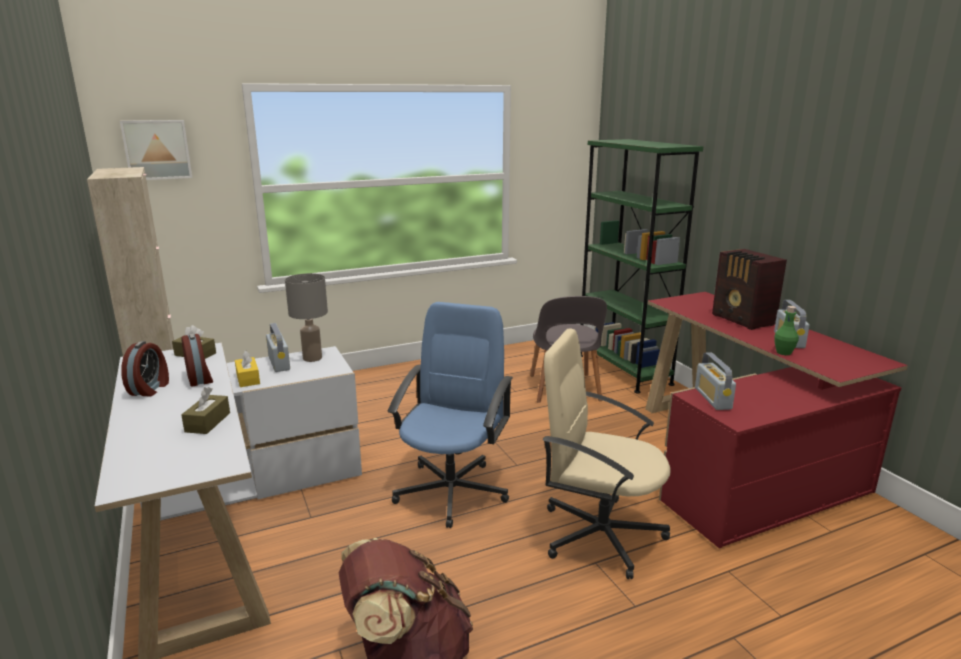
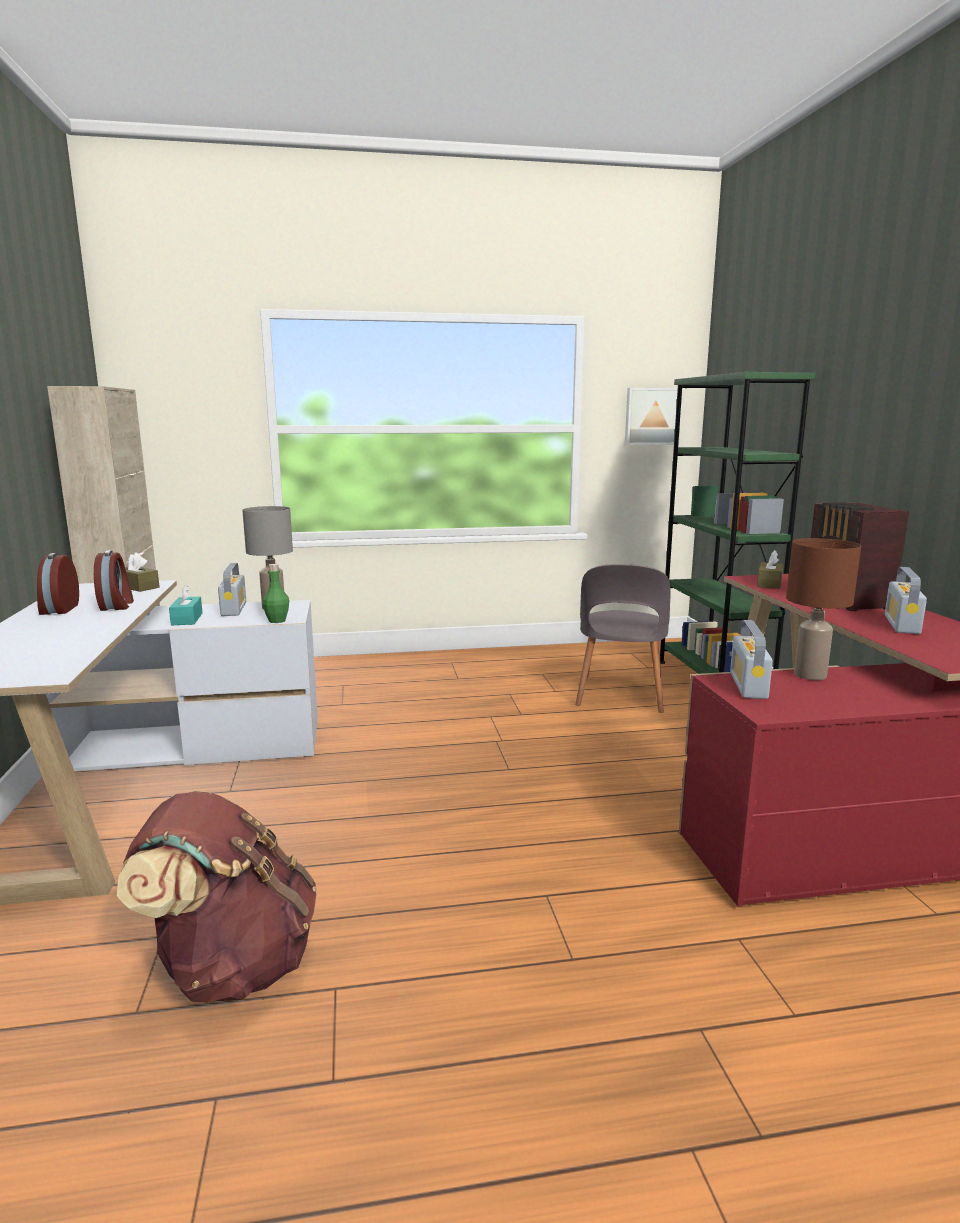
camera: 15 degrees right, 5 degrees down
(150, 389) = (59, 609): alarm clock -> alarm clock turned 150 degrees clockwise
(157, 149) = (166, 380): picture -> picture (652, 416)
(208, 422) = (78, 639): brown tissue box -> brown tissue box (769, 583)
(248, 379) = (187, 619): yellow tissue box -> turquoise tissue box
(452, 490) = (410, 786): blue office chair -> none
(599, 534) = (572, 862): beige office chair -> none
(744, 384) = (809, 675): none -> brown table lamp
(783, 352) = (881, 636): green bottle -> green bottle (277, 621)

